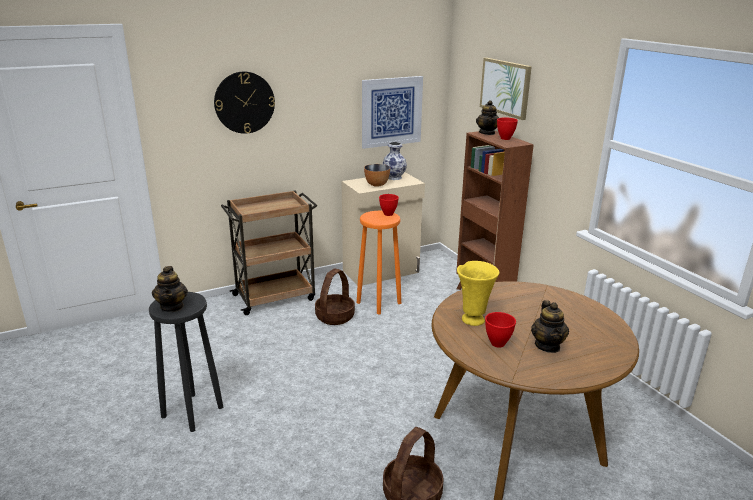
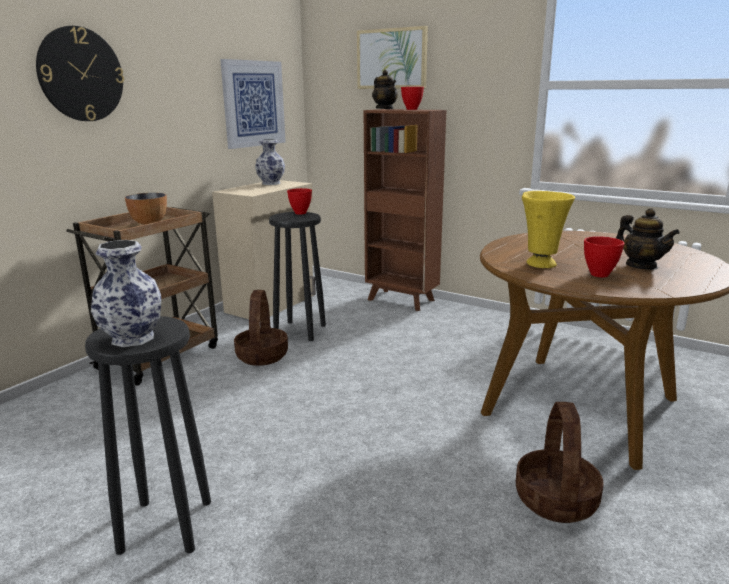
camera: 30 degrees left, 5 degrees down
(172, 307) = (133, 337): teapot -> vase
(376, 185) = (261, 189): bowl -> bowl (149, 223)
(379, 303) = (300, 331): orange stool -> black stool

